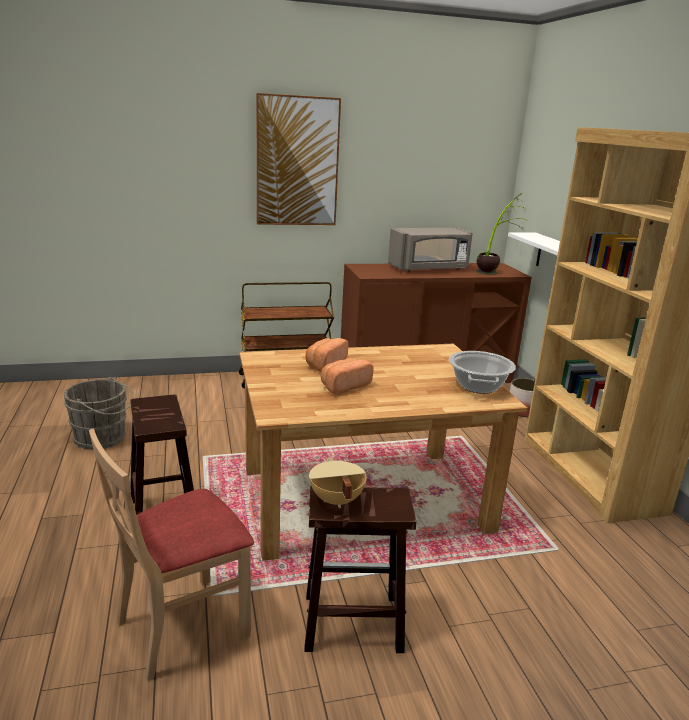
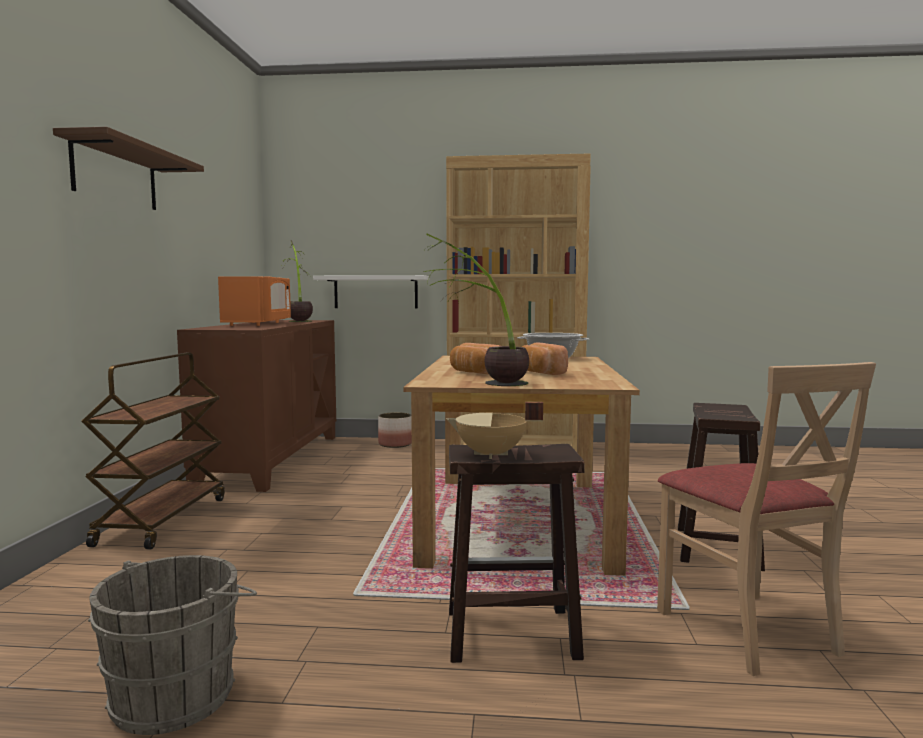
camera: 70 degrees left, 15 degrees down
(272, 370) = (481, 382): none -> potted plant
(297, 162) = (115, 175): picture -> brown shelf
(335, 500) = (725, 415): beige cooking pot -> beige cooking pot (491, 455)
(429, 268) = (258, 324): grey microwave -> orange microwave

